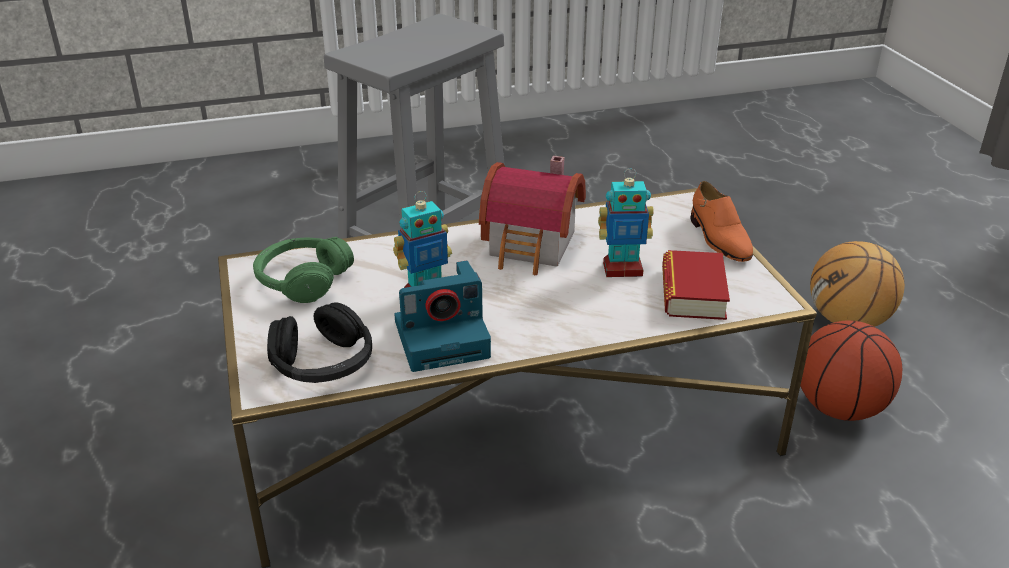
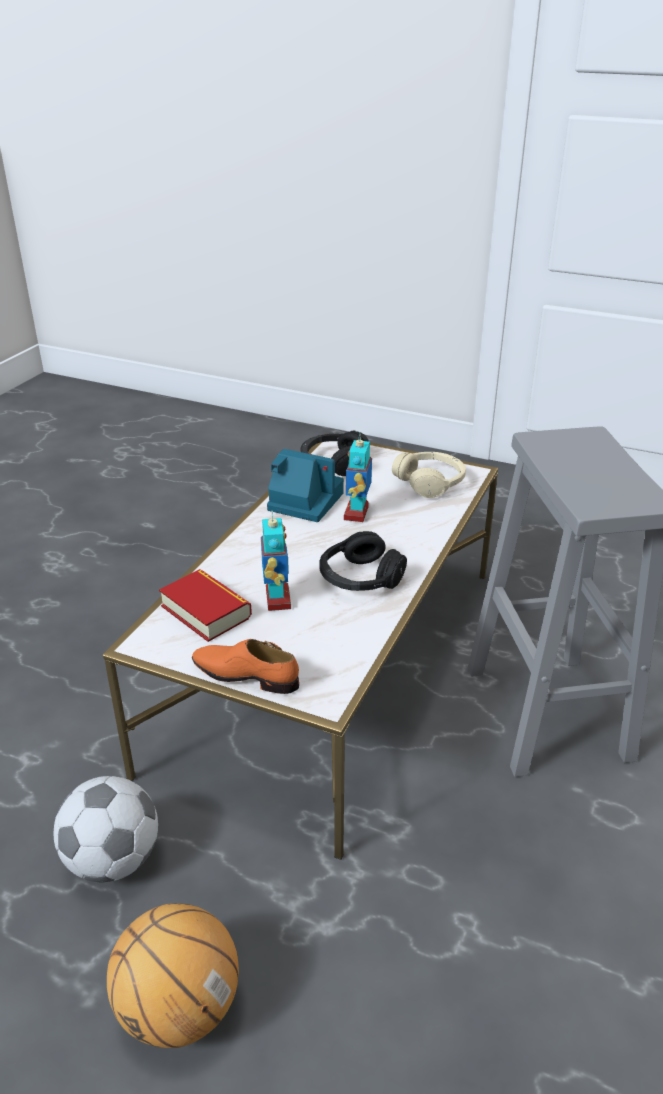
camera: 130 degrees right, 0 degrees up
(302, 280) = (430, 482): green headphones -> beige headphones
(444, 338) = (303, 501): camera -> camera turned 90 degrees clockwise
(533, 247) = (359, 578): toy house -> black headphones
(622, 269) = (277, 600): toy robot -> toy robot turned 135 degrees clockwise
(839, 408) = (113, 860): basketball -> football

